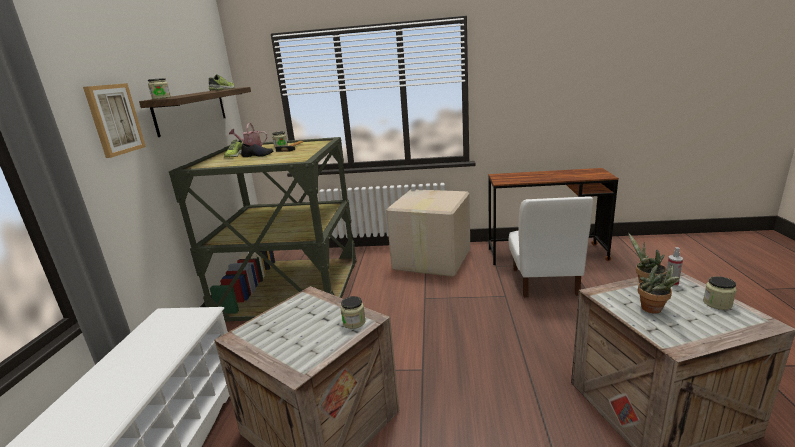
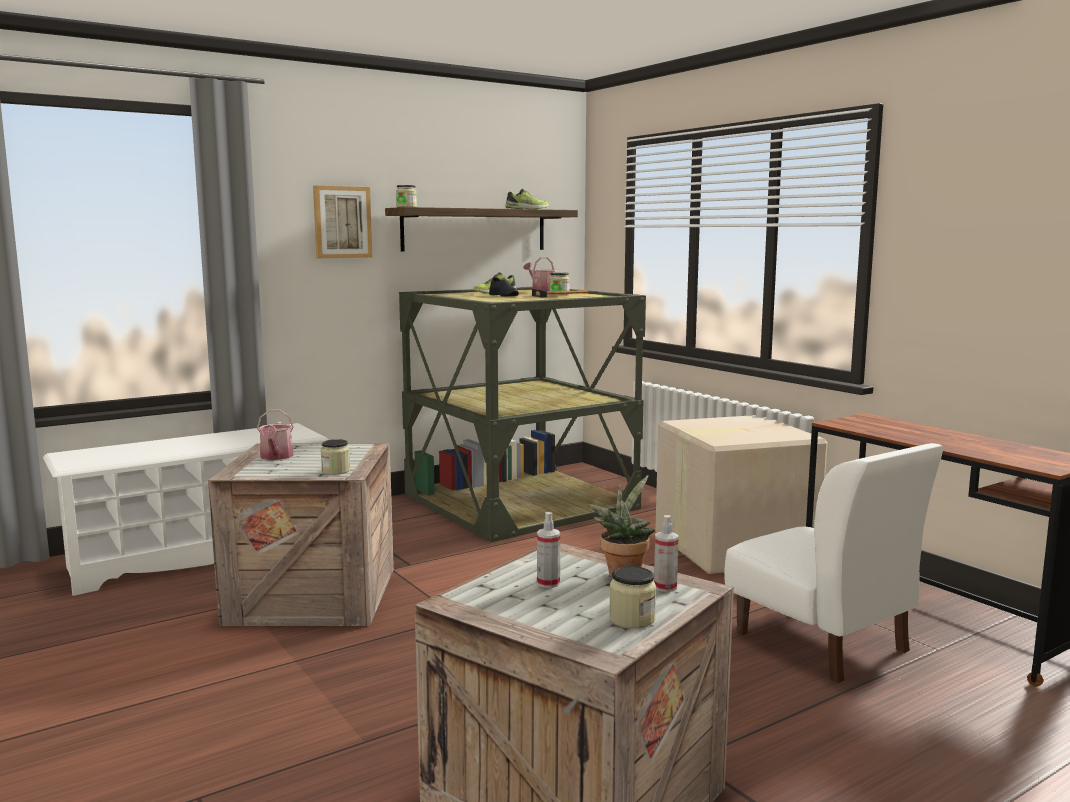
camera: 50 degrees right, 10 degrees down
(275, 339) = (276, 457): none -> watering can
(544, 281) = (821, 642): white chair -> white chair turned 90 degrees counterclockwise
(654, 310) = (548, 583): potted plant -> spray bottle

